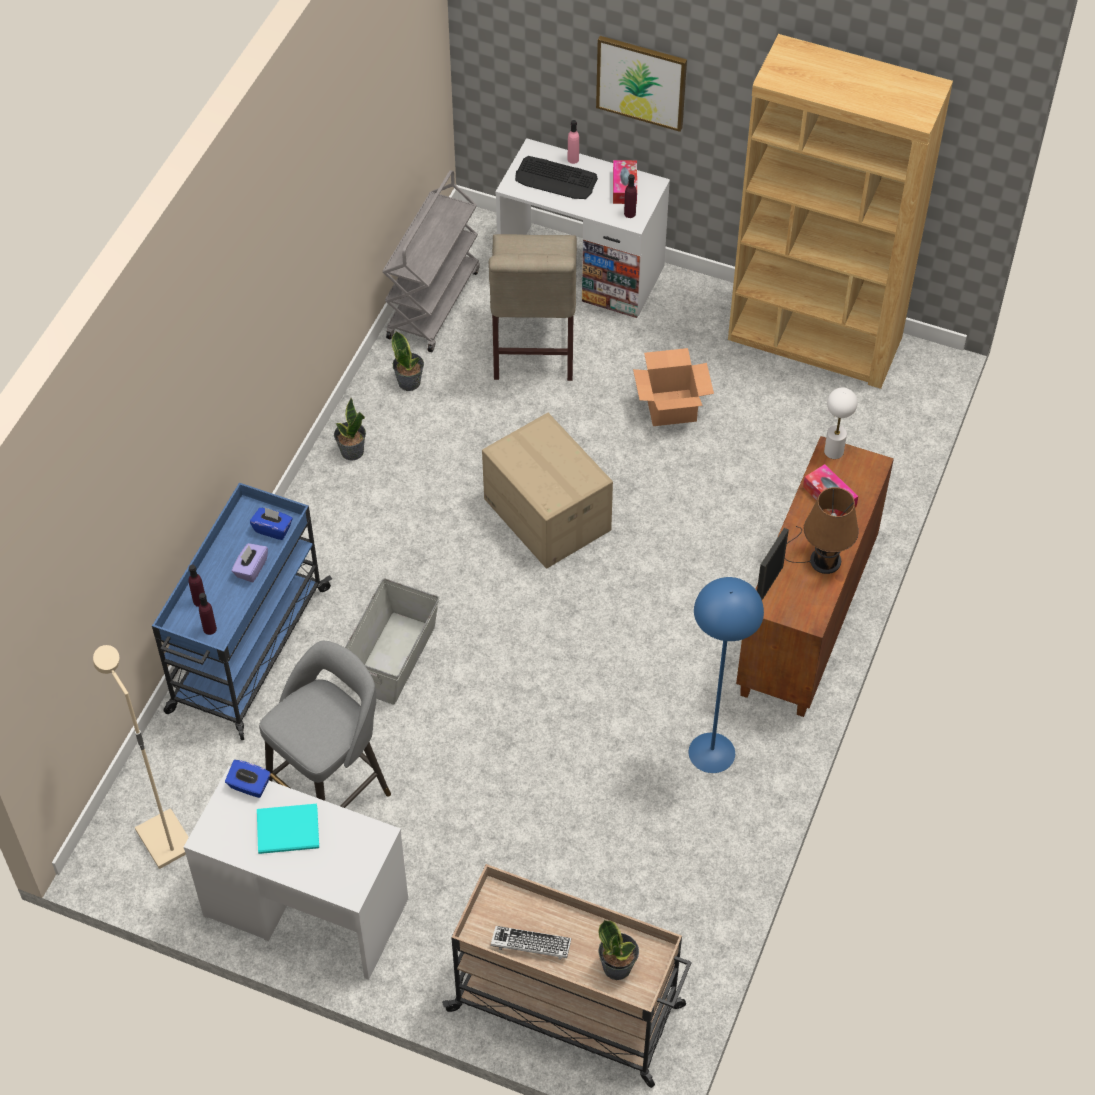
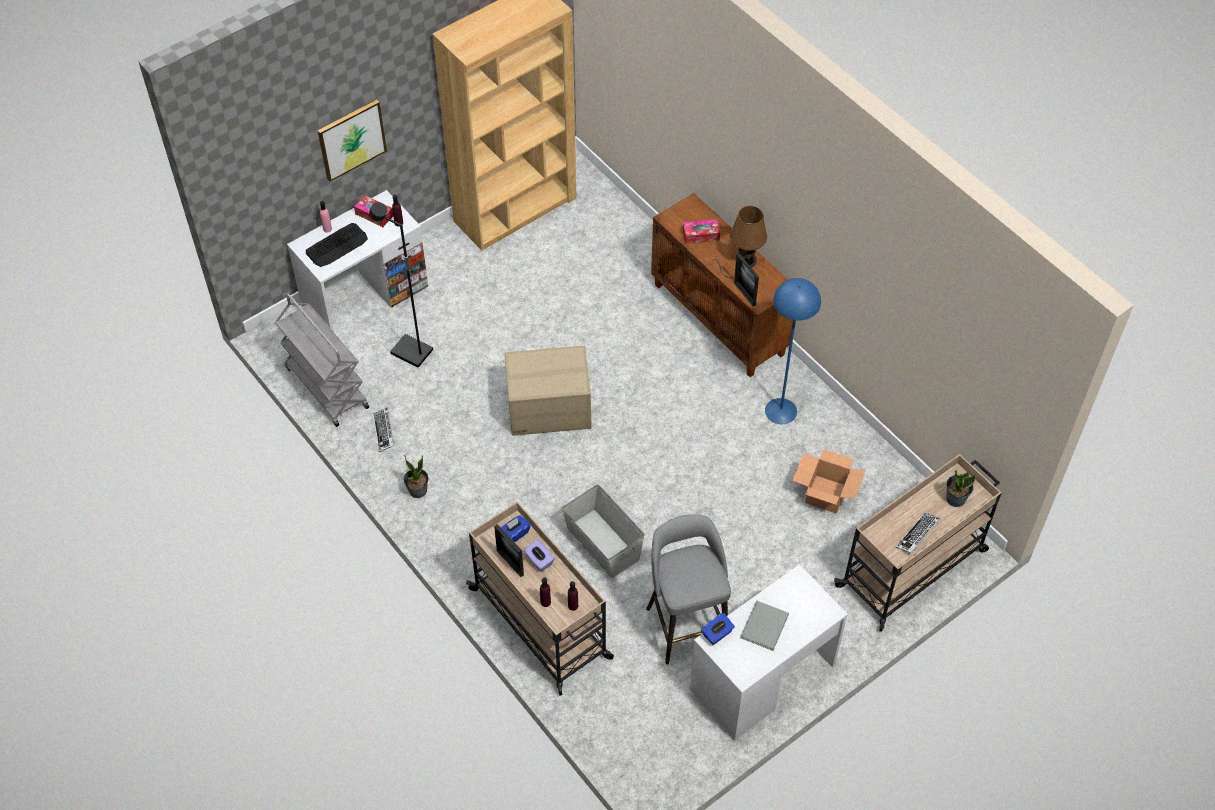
camera: 60 degrees left, 0 degrees up
(163, 840) = (661, 740): beige floor lamp -> none
(232, 544) = (510, 563): none -> picture frame
(247, 651) = (541, 625): blue cart -> beige cart
(290, 831) = (766, 625): turquoise book -> grey book
(409, 382) = (384, 431): potted plant -> keyboard
(533, 350) = (411, 352): beige chair -> black floor lamp
(670, 408) = (513, 305): cardboard box -> cardboard box (826, 495)
(834, 451) = (669, 216): white table lamp -> none

